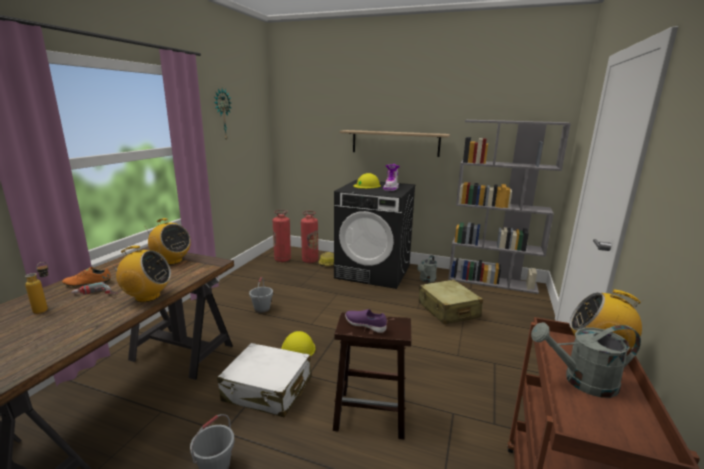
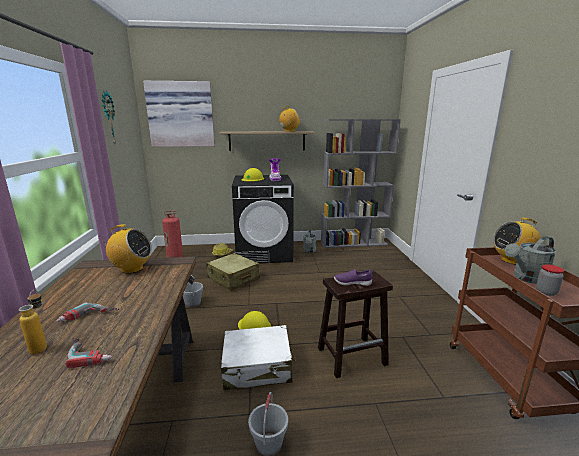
camera: 25 degrees left, 0 degrees up
(65, 323) = (91, 352): none -> power drill
(87, 283) = (60, 309): orange shoe -> none
(147, 297) = (153, 305): radio -> radio (289, 131)
(308, 110) = (181, 114): none -> picture
(310, 260) = (202, 254): fire extinguisher -> none
(448, 310) = (342, 269): beige suitcase -> beige suitcase (233, 278)
(583, 409) = (546, 292): none -> jar

